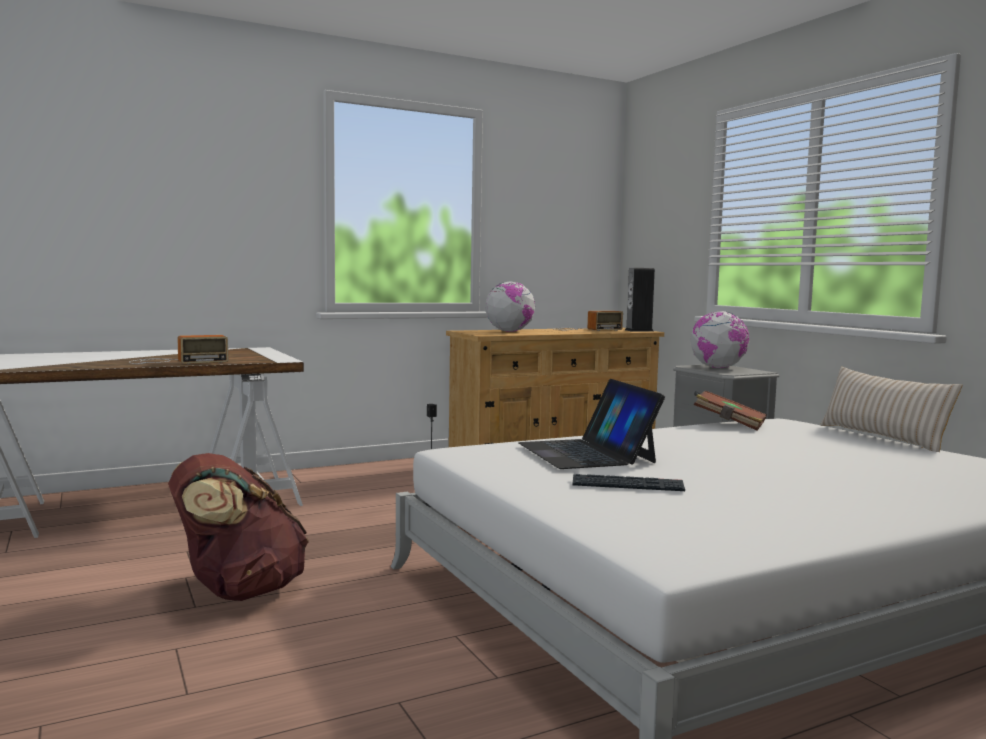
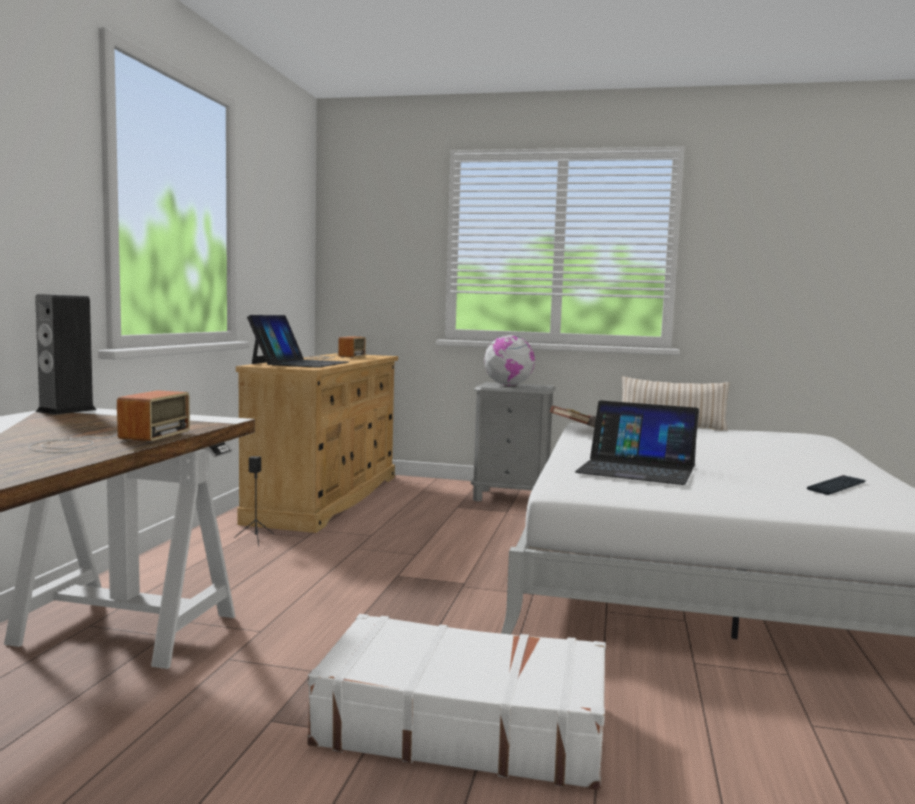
camera: 50 degrees left, 0 degrees up
(238, 591) = (462, 724): brown backpack -> white suitcase
(509, 331) = (300, 363): globe -> laptop
(627, 485) = (747, 486): keyboard -> keyboard (837, 486)
(639, 330) = (375, 355): speaker -> speaker (66, 410)

